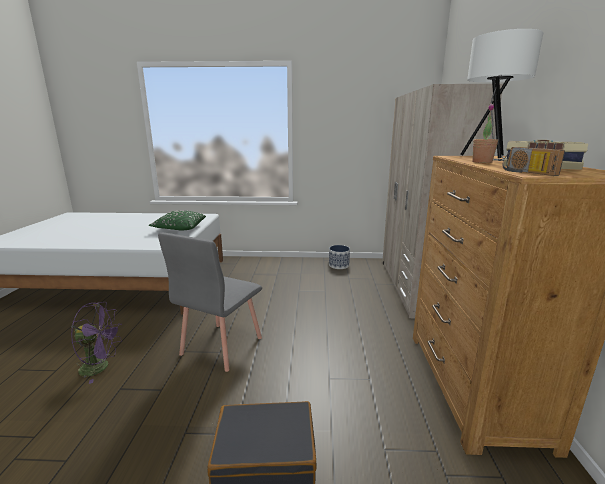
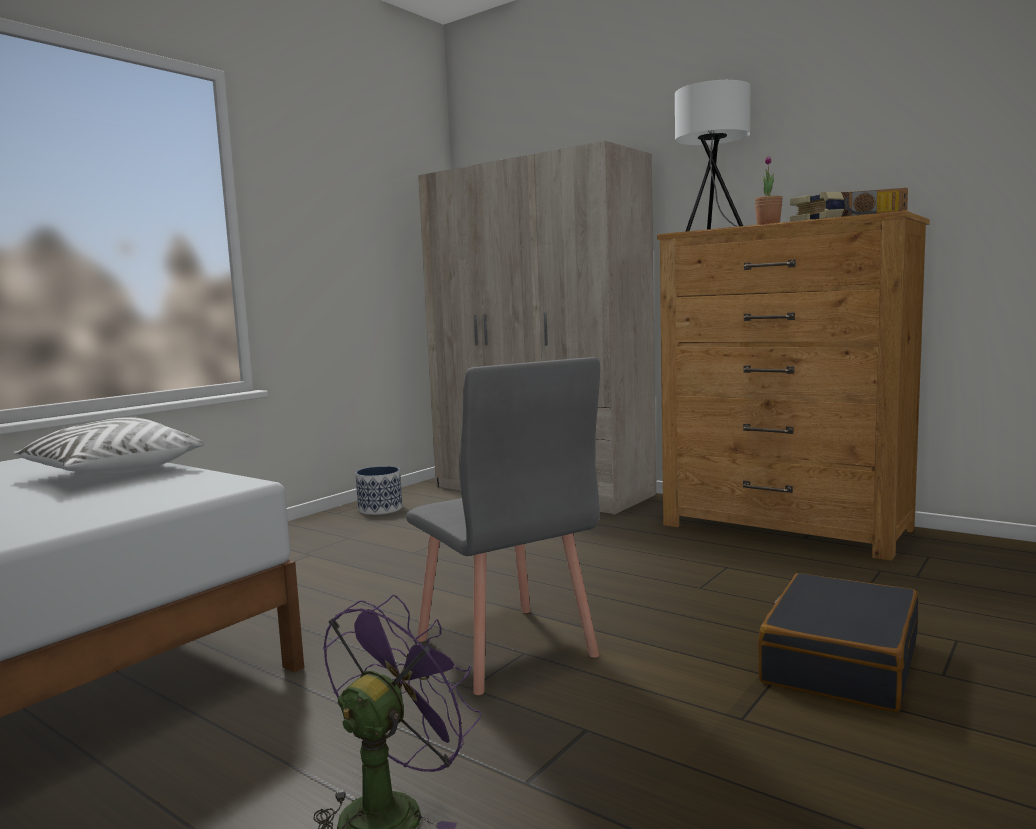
camera: 55 degrees left, 10 degrees down
(179, 228) = (112, 473): green pillow -> white pillow

